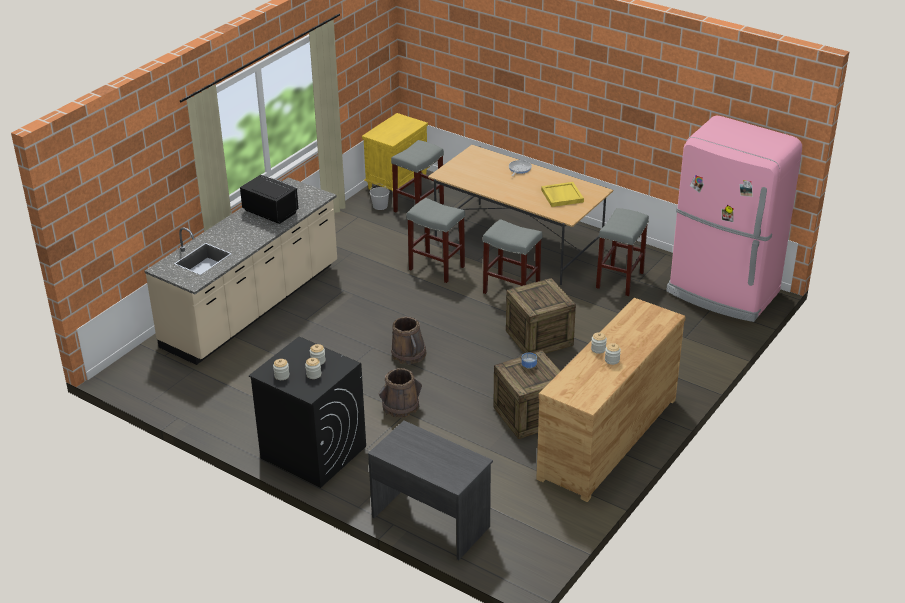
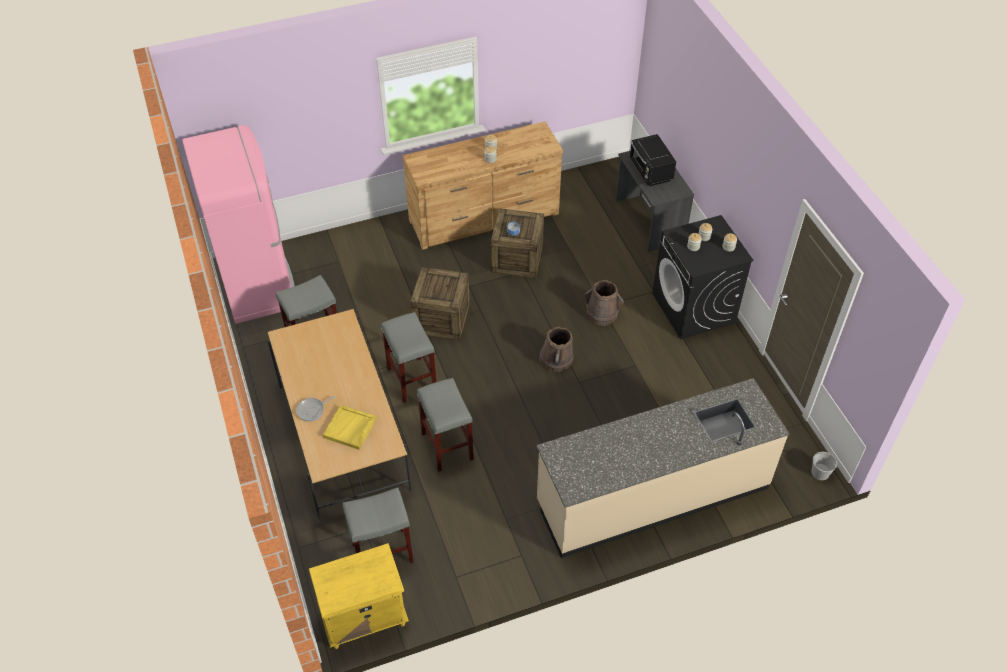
camera: 145 degrees left, 15 degrees up
(270, 212) = (620, 454): black microwave -> black microwave (650, 171)
(380, 206) = (418, 582): white bucket -> white bucket (820, 472)
(561, 196) = (319, 349): yellow tray -> yellow tray (350, 429)

